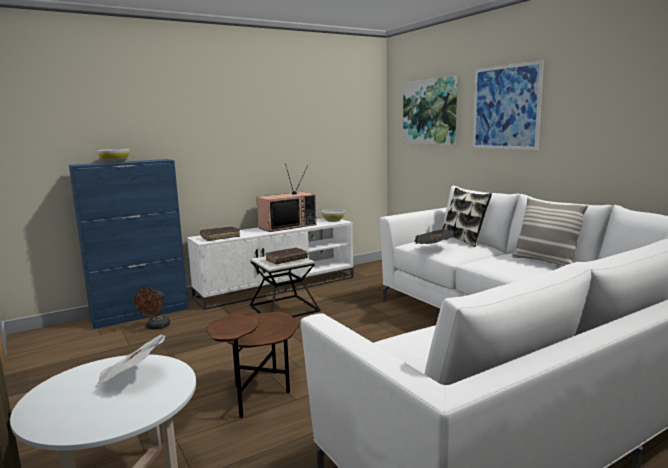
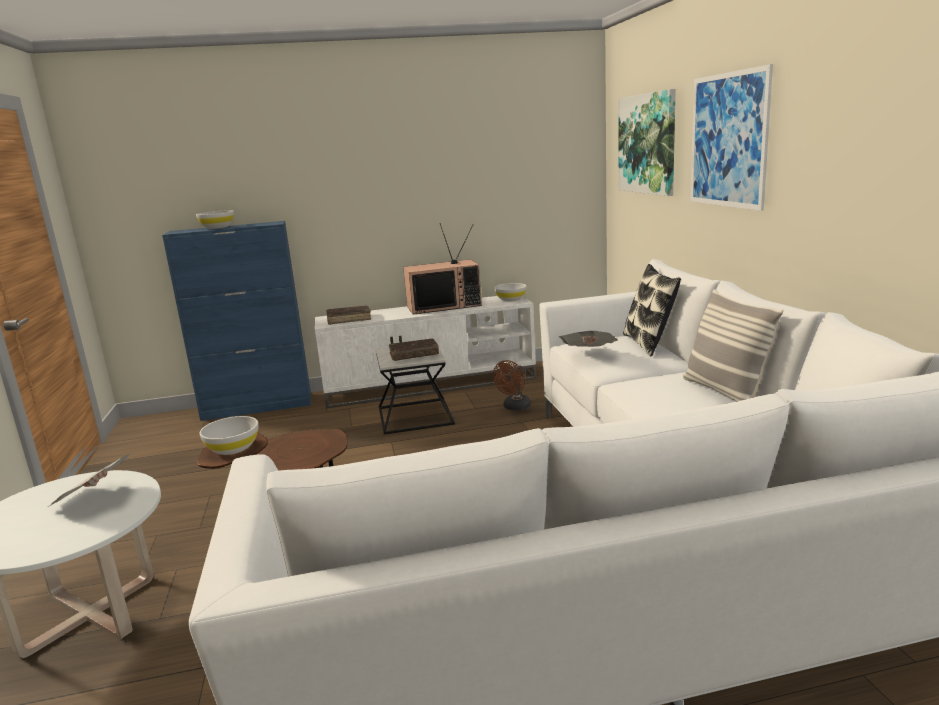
camera: 20 degrees right, 5 degrees up
(156, 327) = (260, 426): brown fan -> brown fan (514, 407)
(233, 325) = (233, 448): none -> white bowl

